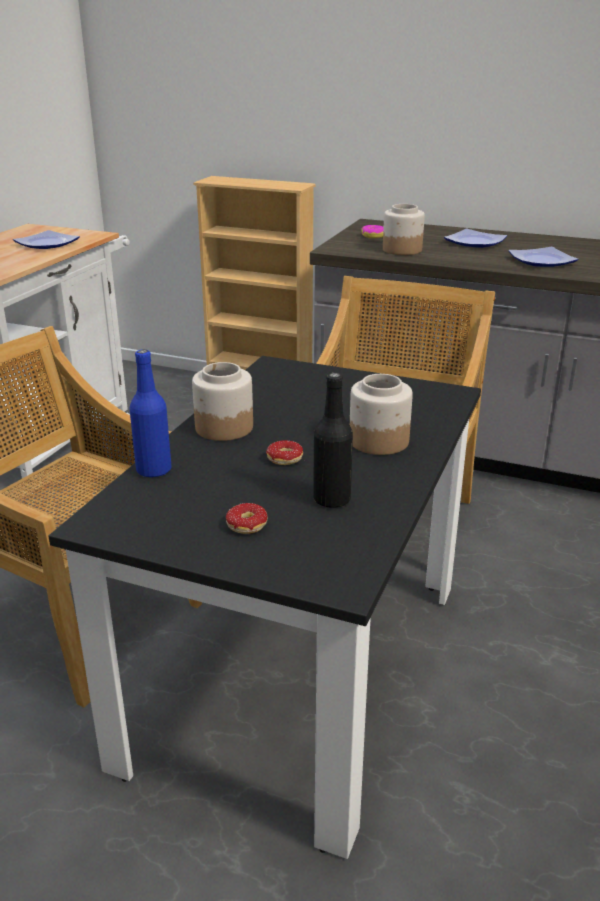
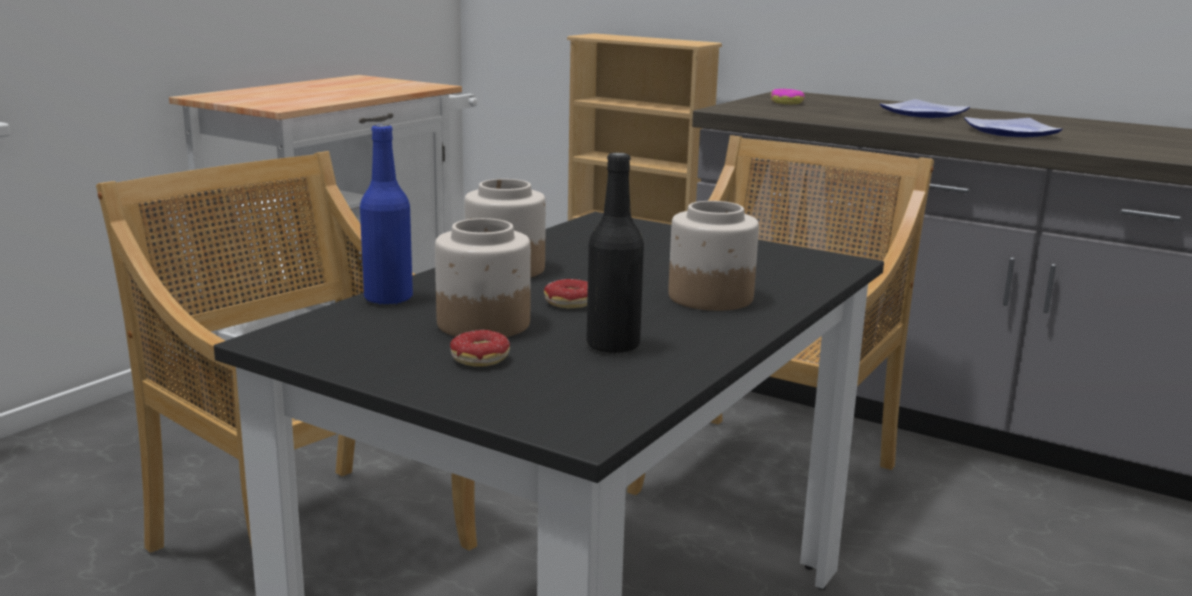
camera: 10 degrees right, 10 degrees down
(47, 243) = (369, 89): plate -> none
(401, 250) = (817, 114): jar -> jar (482, 324)

